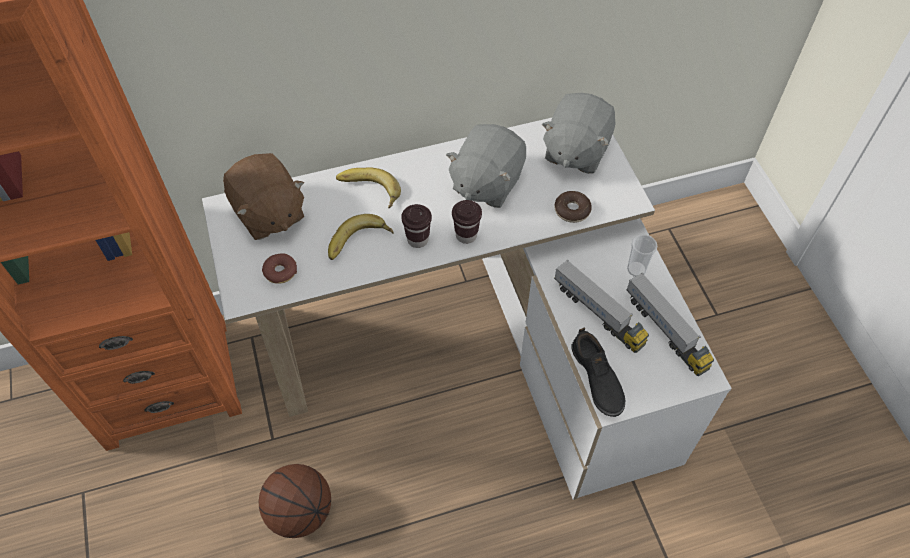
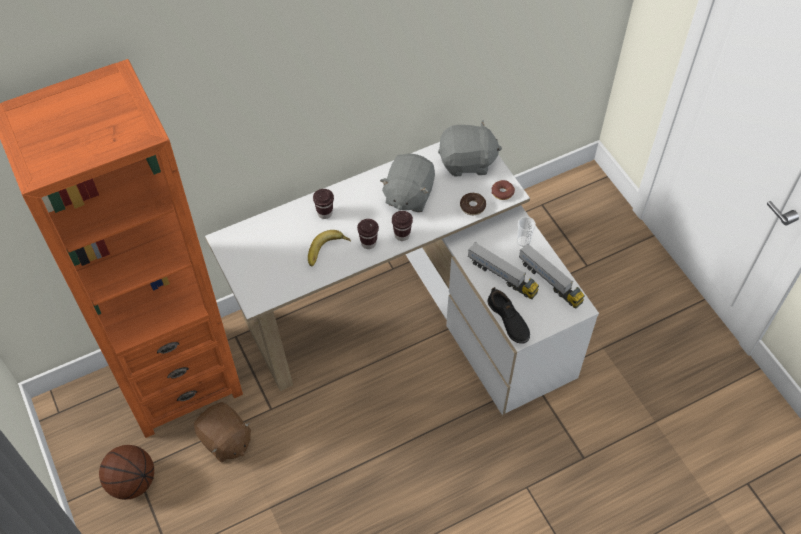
camera: 10 degrees left, 0 degrees up
(268, 214) = (257, 240): brown plush toy -> brown plush toy (225, 440)
(280, 272) = (277, 280): donut -> donut (502, 192)
(299, 511) = (304, 456): basketball -> basketball (131, 481)
(368, 191) = (325, 213): banana -> brown cup
(575, 151) = (467, 162): grey plush toy -> grey plush toy turned 105 degrees counterclockwise

